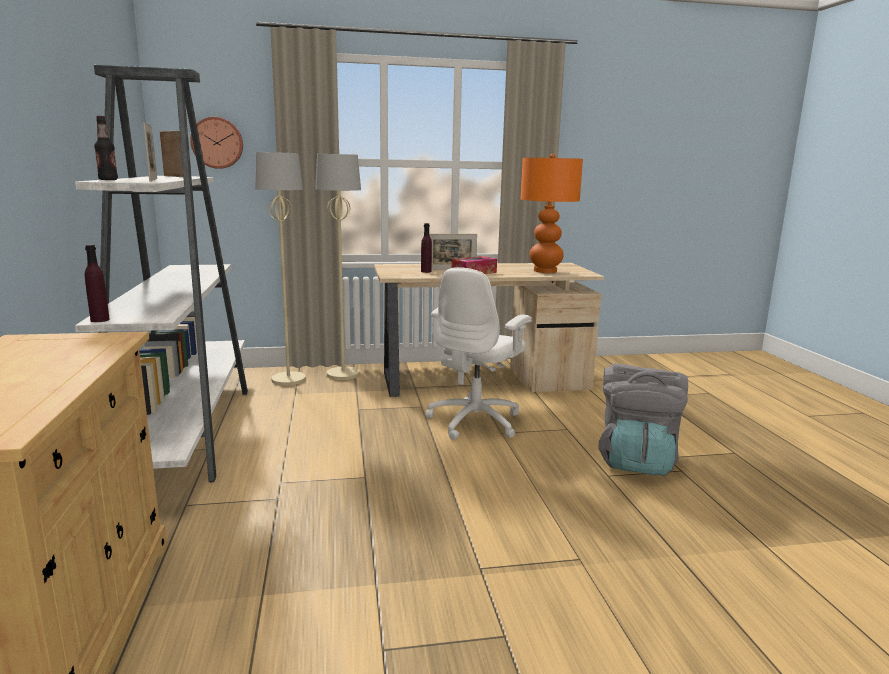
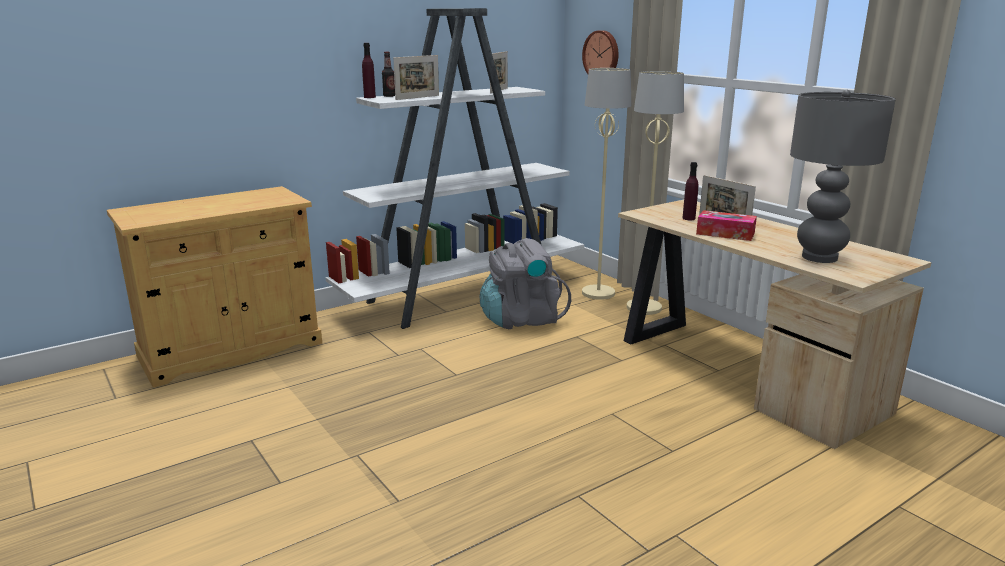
camera: 65 degrees right, 5 degrees up
(100, 320) = (356, 191): purple bottle -> purple bottle (369, 97)
(476, 421) = (622, 394): white office chair -> none
(545, 271) = (818, 257): orange table lamp -> grey table lamp
(636, 461) = (638, 511): grey backpack -> grey backpack (521, 319)

